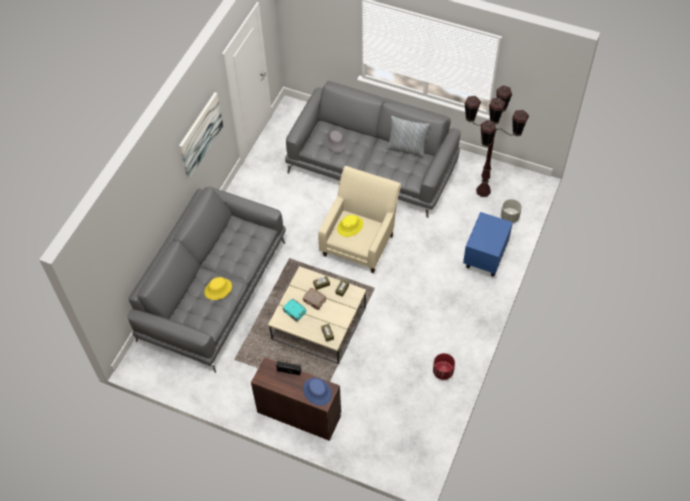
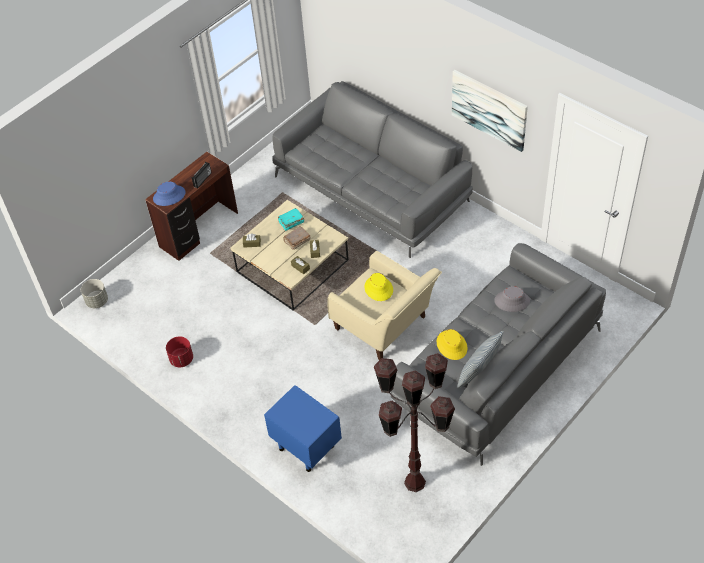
camera: 110 degrees right, 5 degrees down
(218, 289) = (341, 162): yellow hat -> yellow hat (452, 345)
(509, 217) = (360, 499): grey planter -> grey planter (97, 301)

